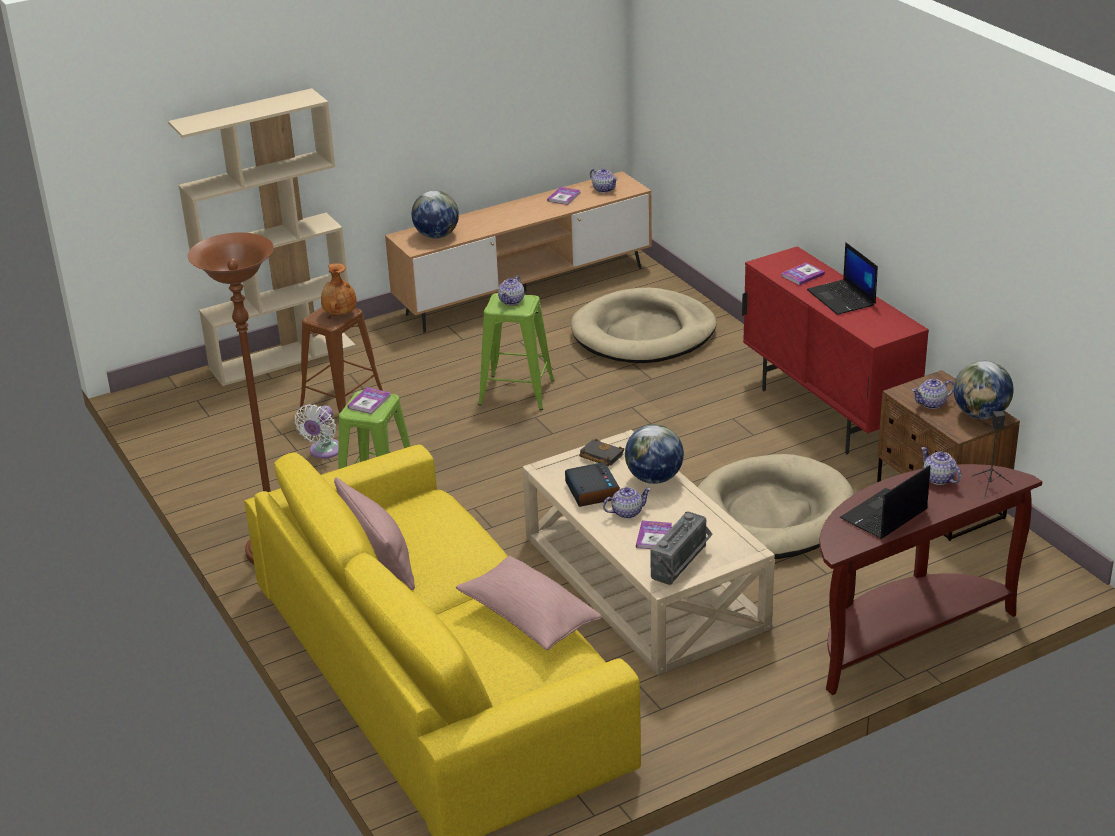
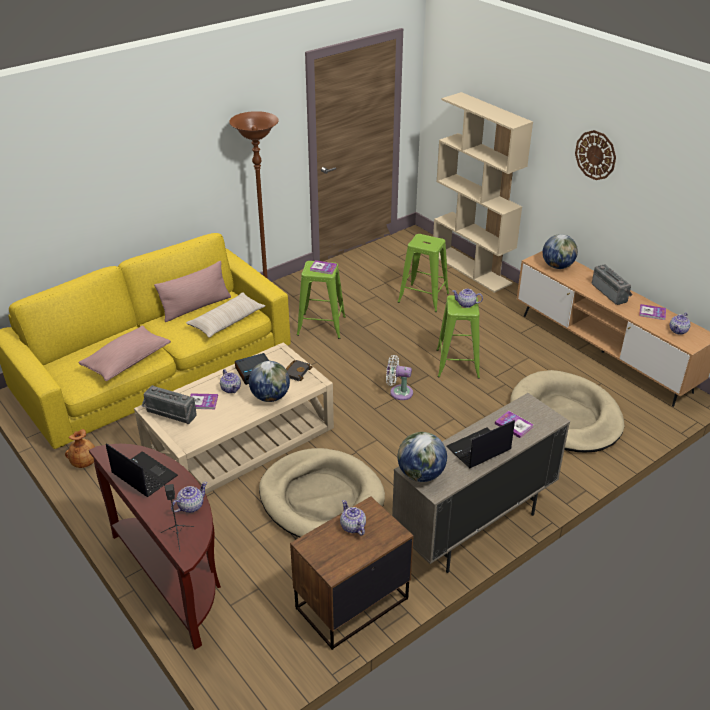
camera: 80 degrees right, 5 degrees up
(324, 451) = (369, 299): white fan -> white fan (398, 392)
(339, 313) = (429, 244): brown vase -> brown vase (85, 462)
(343, 404) = (423, 298): brown stool -> green stool
(410, 76) = (595, 155): none -> wall clock
(443, 520) = (227, 321): none -> beige pillow
(512, 213) = (611, 293): none -> radio
(827, 413) = (474, 528): red cabinet -> beige cabinet
(980, 415) = (338, 559): globe -> globe (420, 474)

